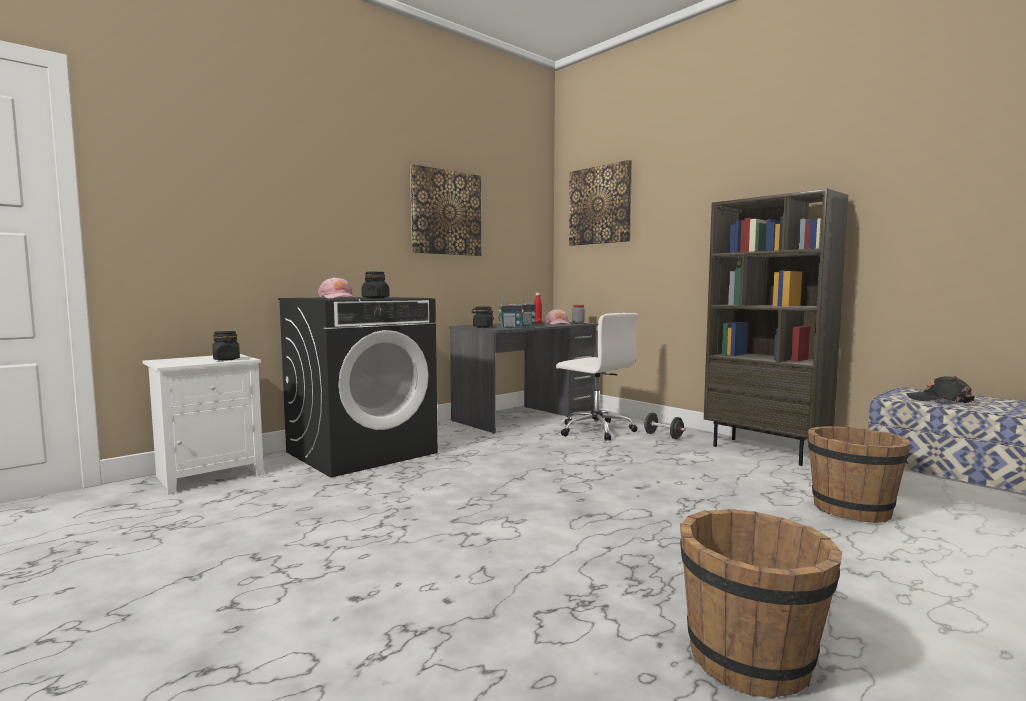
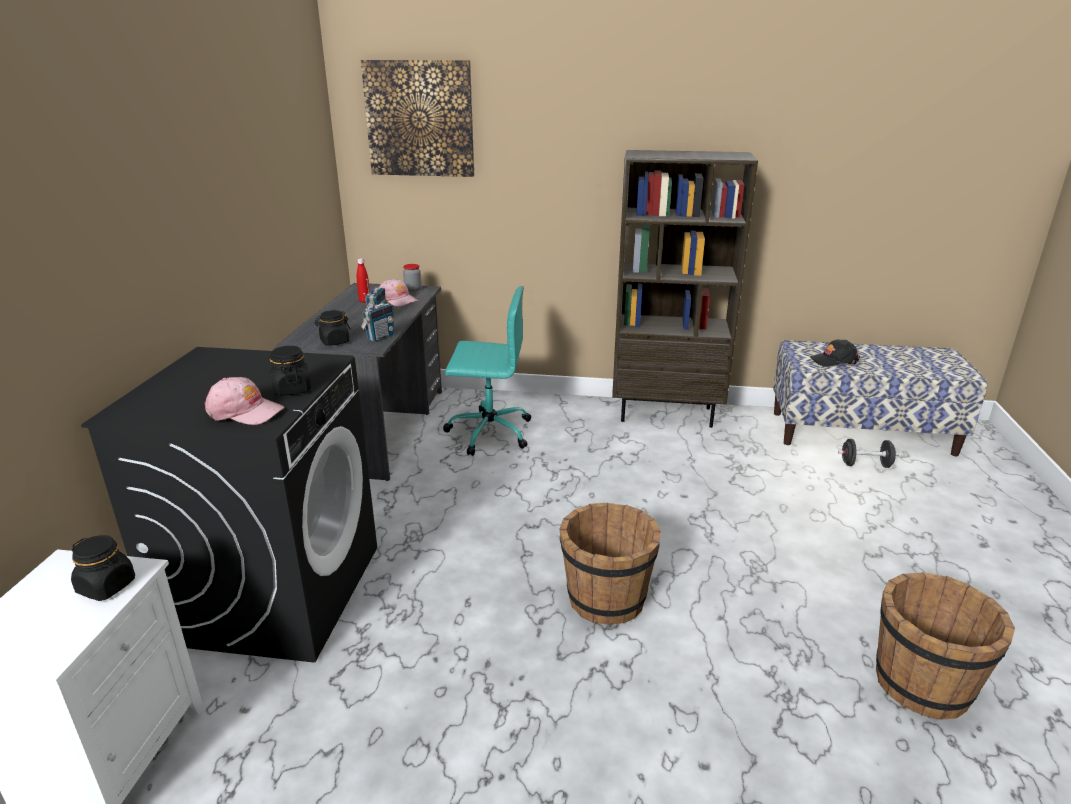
camera: 40 degrees left, 20 degrees up
(446, 213) = (235, 168): picture -> none
(595, 430) = (488, 432): white office chair -> turquoise office chair
(663, 436) = (562, 419): black dumbbell -> black dumbbell (865, 465)
(852, 510) = (800, 477): brown bucket -> brown bucket (606, 599)

